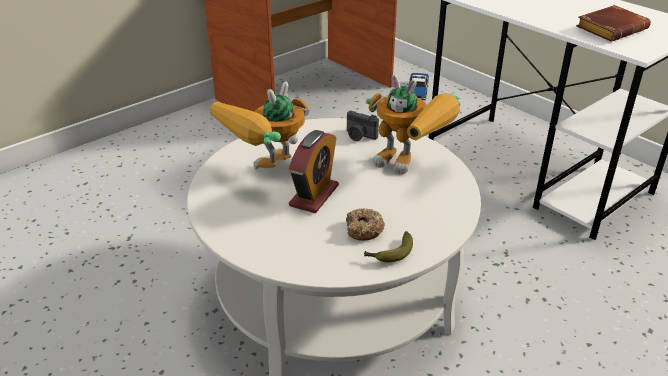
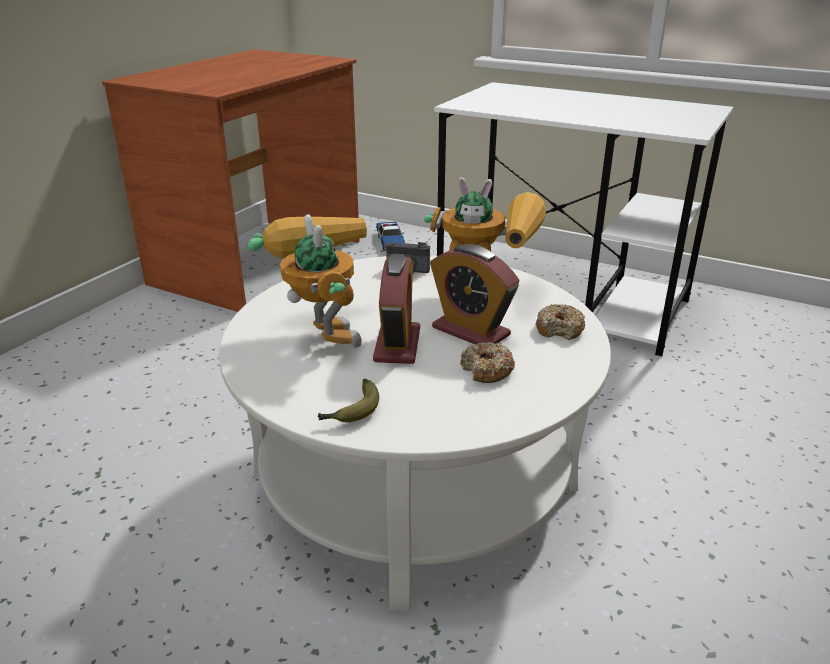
camera: 20 degrees left, 5 degrees down
(268, 174) = (320, 331): toy robot -> toy robot turned 135 degrees clockwise
(373, 196) = (470, 331): none -> alarm clock
(390, 254) = (538, 390): banana -> banana (352, 411)
(442, 208) = (559, 329): none -> donut
(611, 29) = (643, 117): brown book -> none

